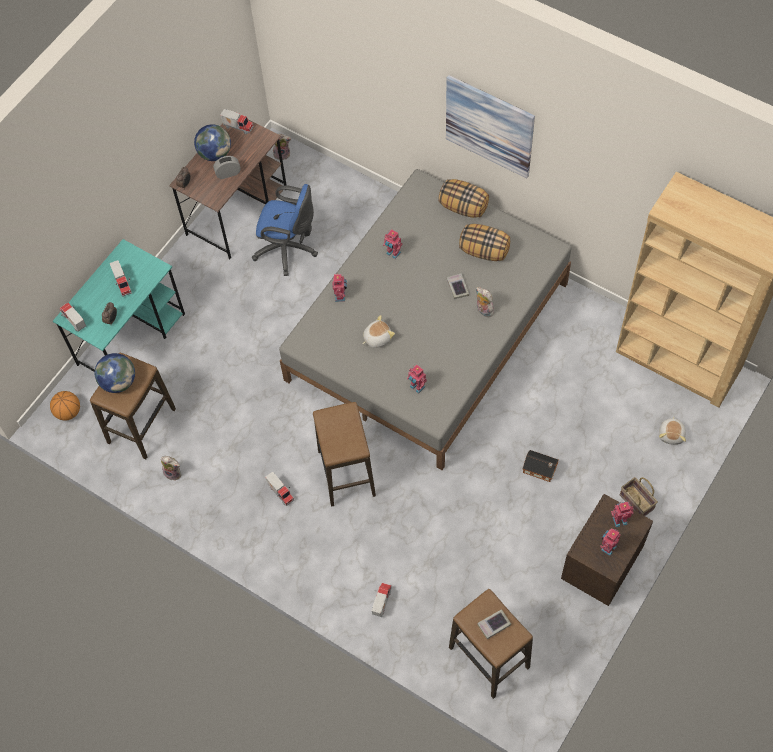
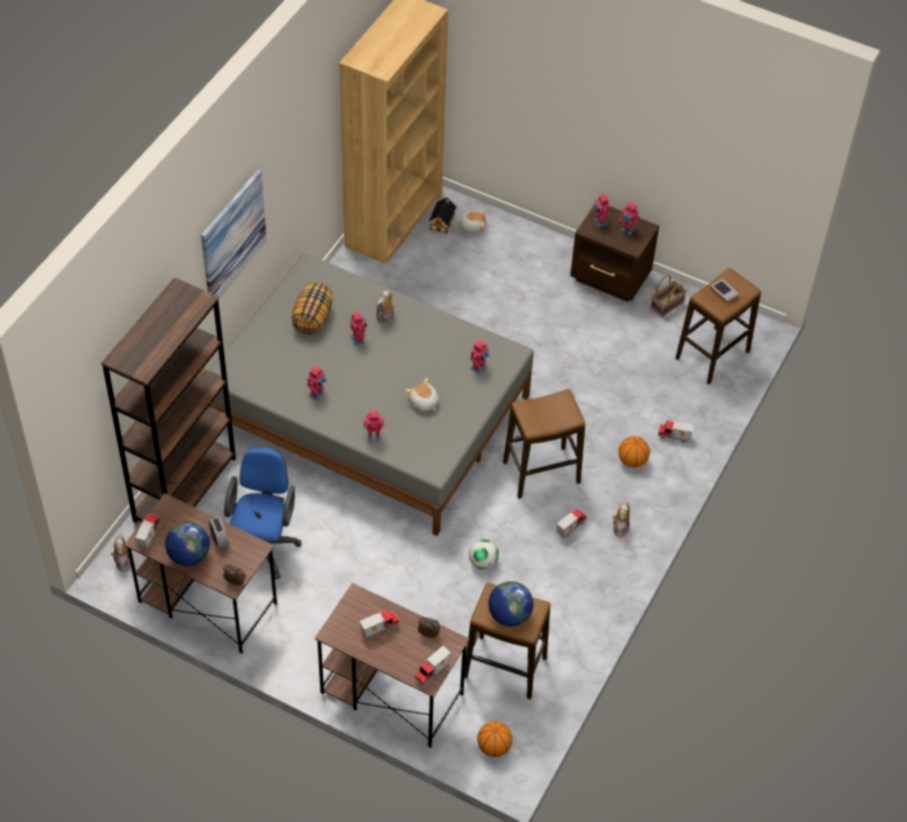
camera: 100 degrees left, 10 degrees down
(132, 338) = (390, 693): turquoise desk -> brown desk
(174, 472) = (559, 628): plush toy -> plush toy (619, 528)
(251, 416) = (483, 562): none -> football
(351, 193) = (185, 489): none -> brown bookcase
(354, 558) = (632, 461): none -> basketball
(457, 287) = (358, 339): book -> toy robot
(463, 207) = (256, 337): pillow -> none
(540, 470) = (520, 320): toy house -> toy house (443, 221)
(637, 502) = (545, 251): basket -> basket (667, 304)

